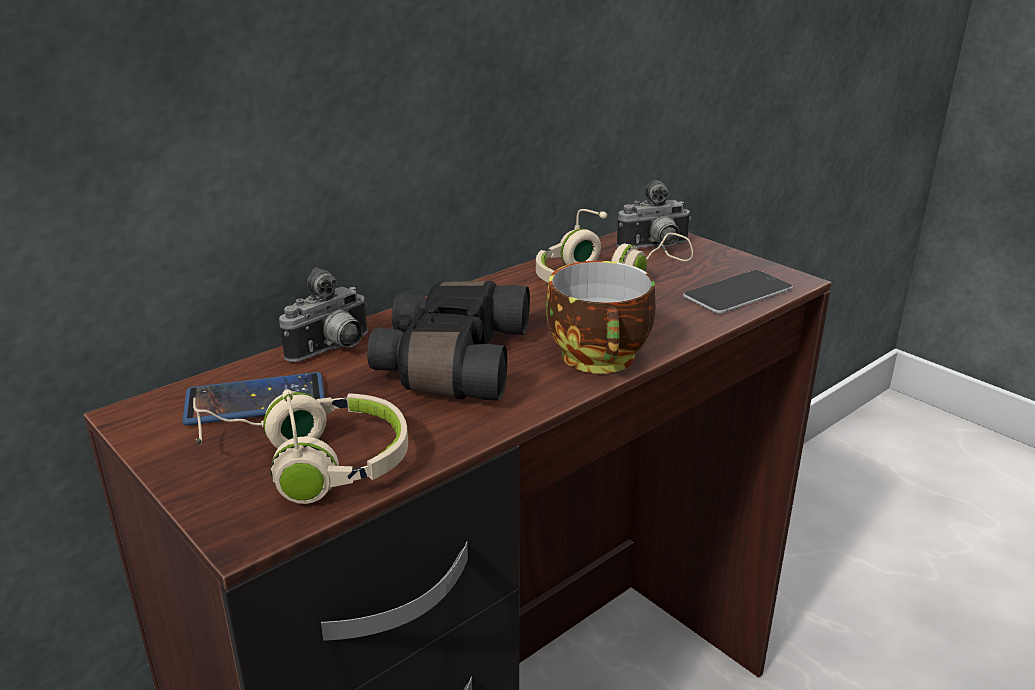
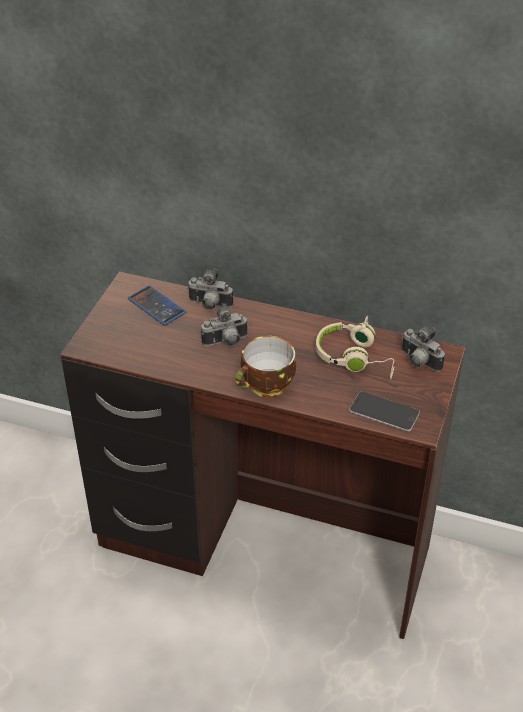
camera: 60 degrees right, 15 degrees up
(306, 463) = (127, 340): beige headphones -> none
(449, 362) = (226, 342): black binoculars -> camera

